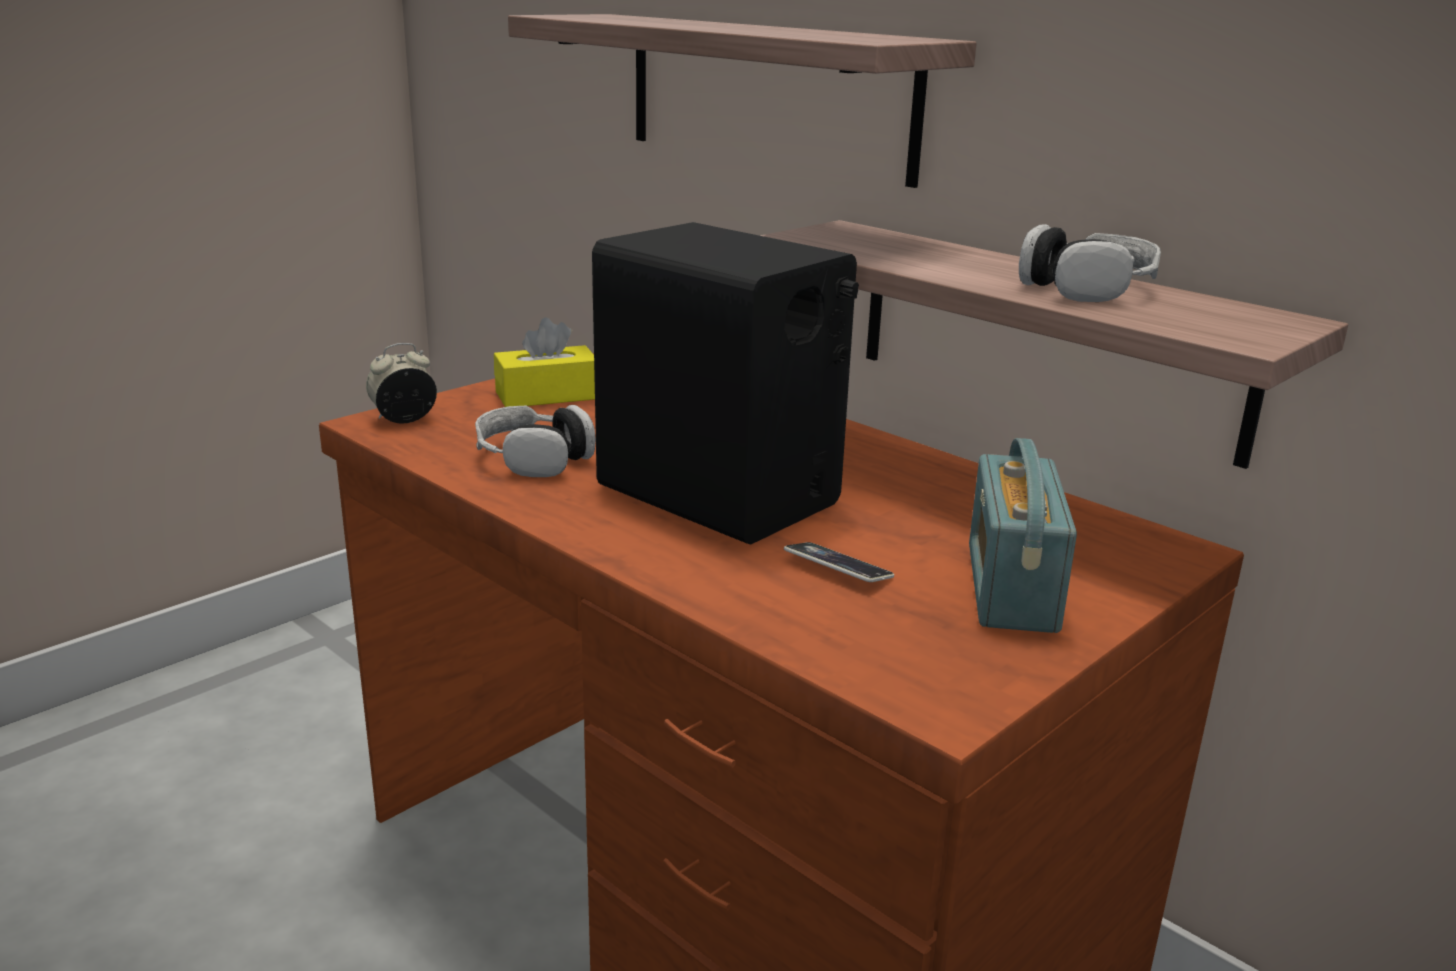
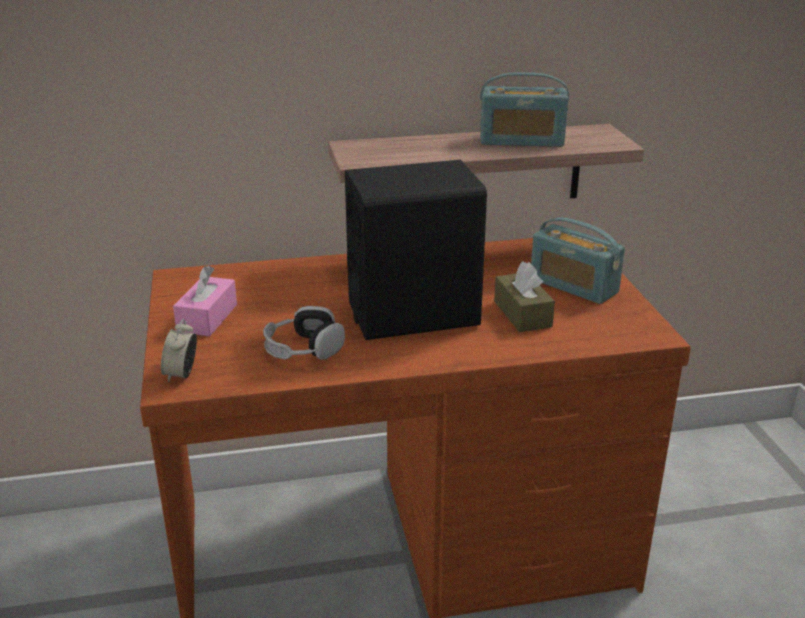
camera: 55 degrees left, 5 degrees up
(547, 395) = (207, 318): yellow tissue box -> pink tissue box
(767, 95) = (258, 76): shelf -> none
(838, 569) = (522, 314): phone -> brown tissue box
(1086, 288) = (521, 140): headphones -> radio

